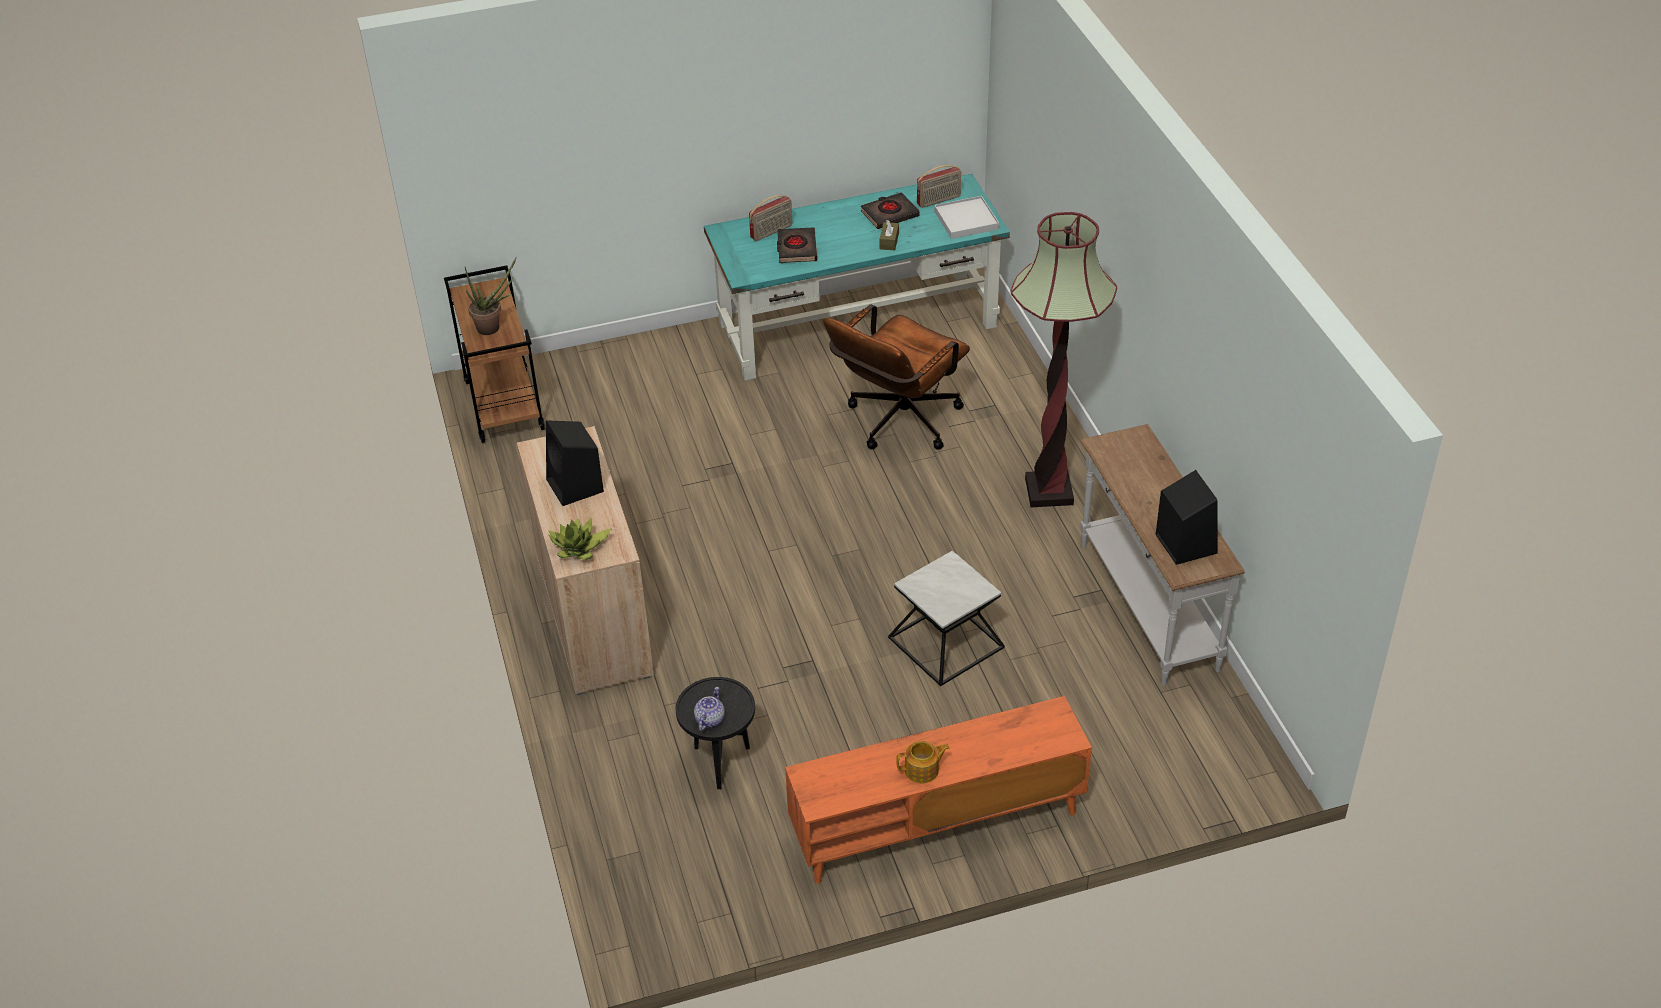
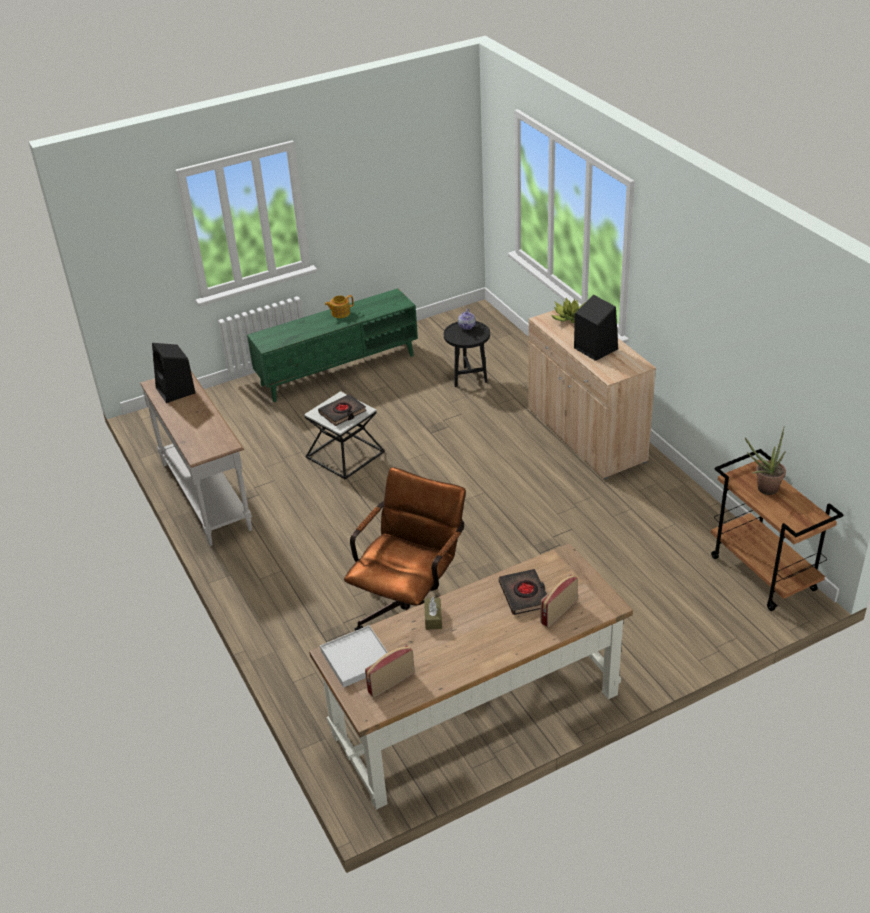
camera: 170 degrees right, 5 degrees down
(858, 324) = (475, 715): turquoise desk -> brown desk
(889, 214) = (441, 654): black book -> black book (342, 412)
(936, 825) = (338, 369): orange tv stand -> green tv stand
(1049, 491) = (276, 567): floor lamp -> none

